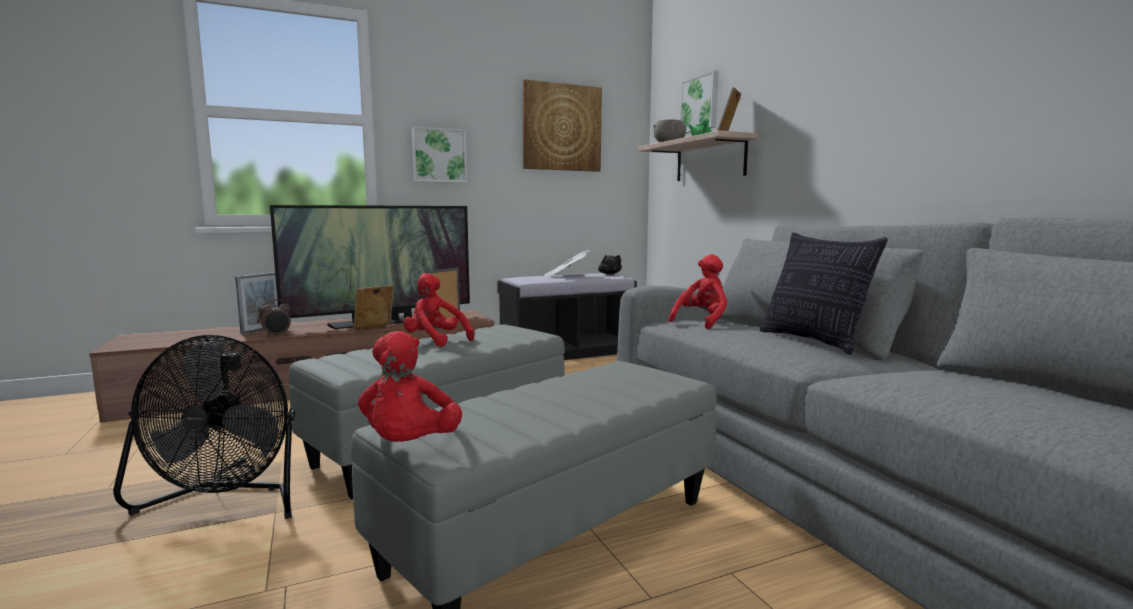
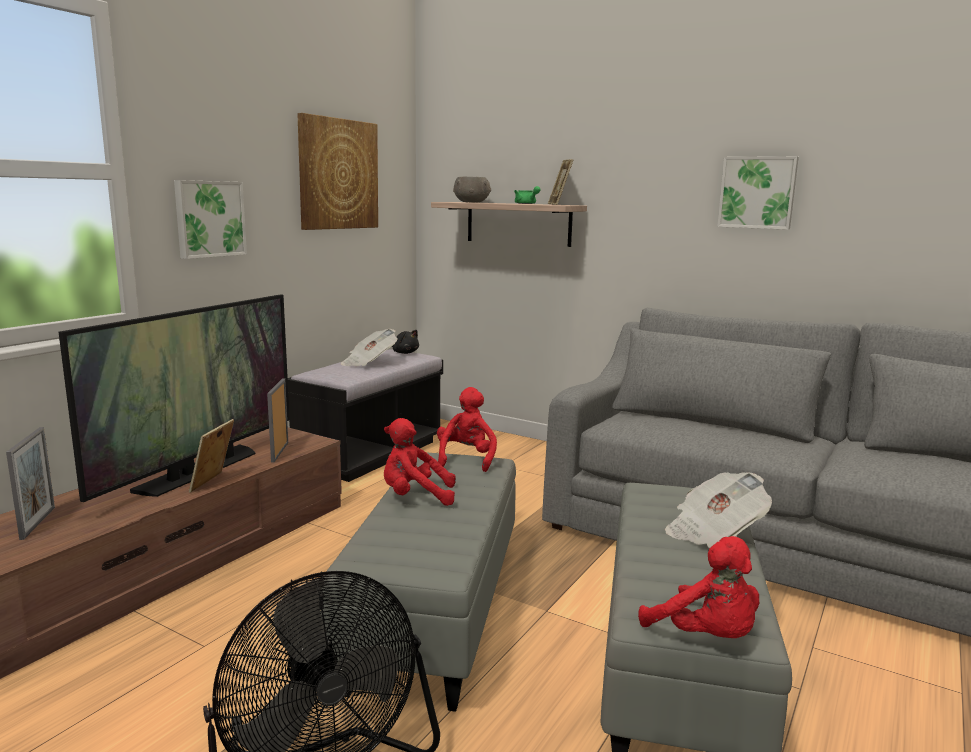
camera: 35 degrees left, 5 degrees up
(277, 335) = (94, 528): alarm clock -> none
(604, 397) = (713, 532): none -> newspaper
(700, 103) = (502, 159): picture -> picture (757, 192)
(702, 322) = (638, 422): red plush toy -> red plush toy (466, 459)
(813, 341) = (754, 433): pillow -> none

